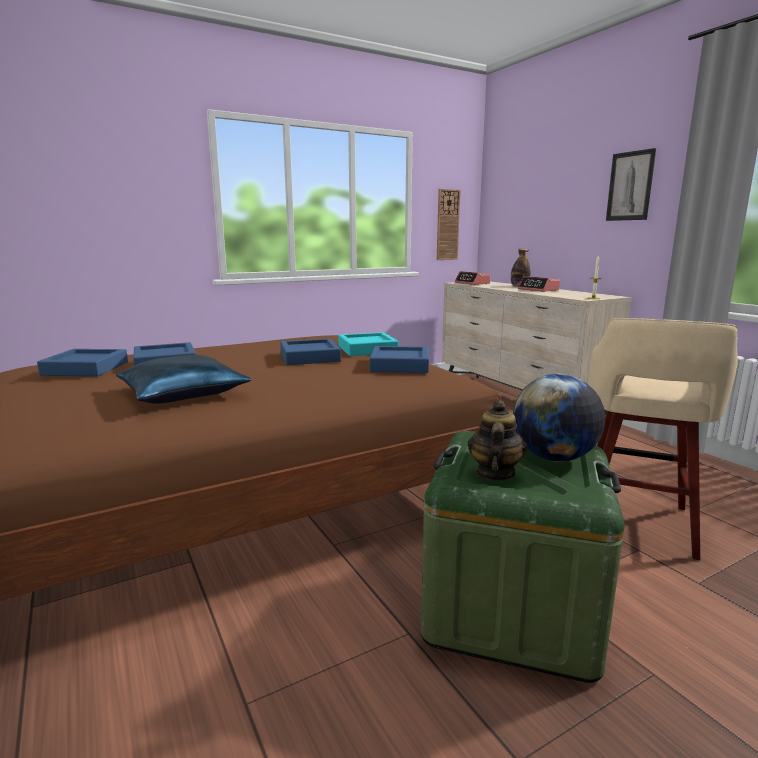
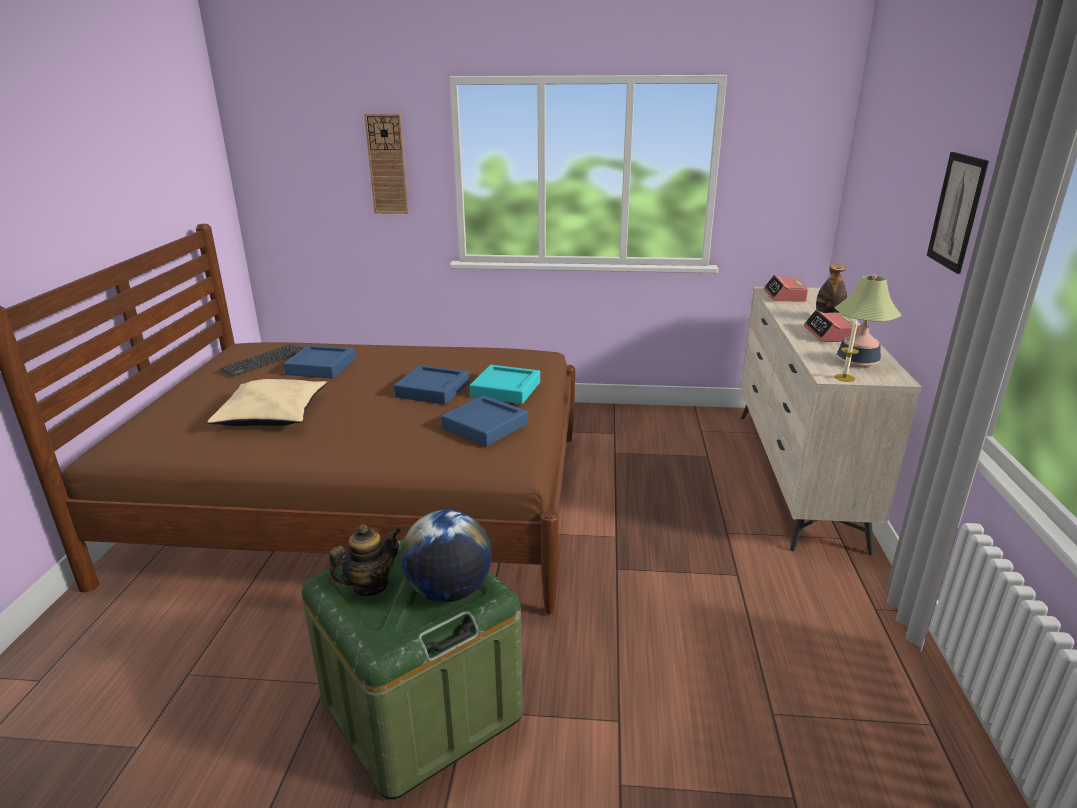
camera: 35 degrees right, 10 degrees up
(86, 368) = (264, 361): blue tray -> keyboard
(183, 392) = (273, 414): blue pillow -> beige pillow
(447, 225) = (779, 203): wall clock -> wall clock (387, 164)
(580, 294) = (857, 361): none -> table lamp
(634, 524) = (664, 693): beige stool -> none

